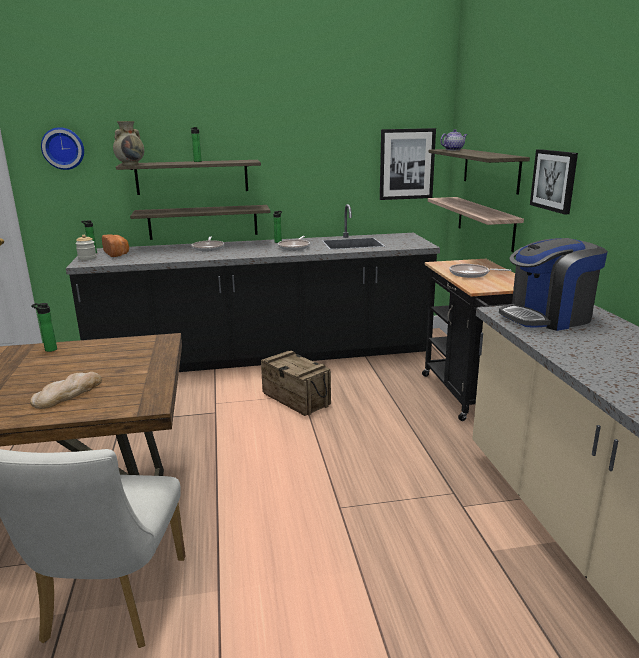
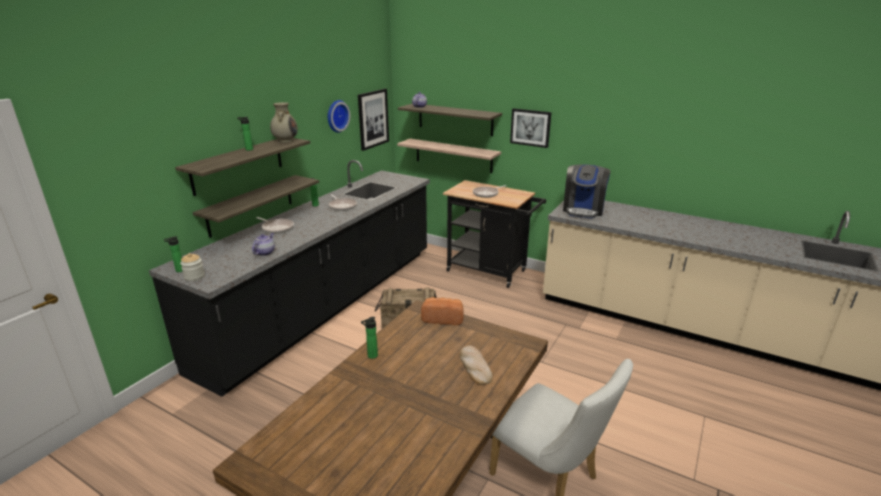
camera: 50 degrees left, 5 degrees up
(63, 148) = (113, 164): wall clock -> wall clock (336, 116)
(117, 254) = (210, 261): bread -> bread (443, 318)
(131, 164) = (204, 167): beige vase -> beige vase (285, 140)
(156, 258) = (265, 252): none -> teapot

